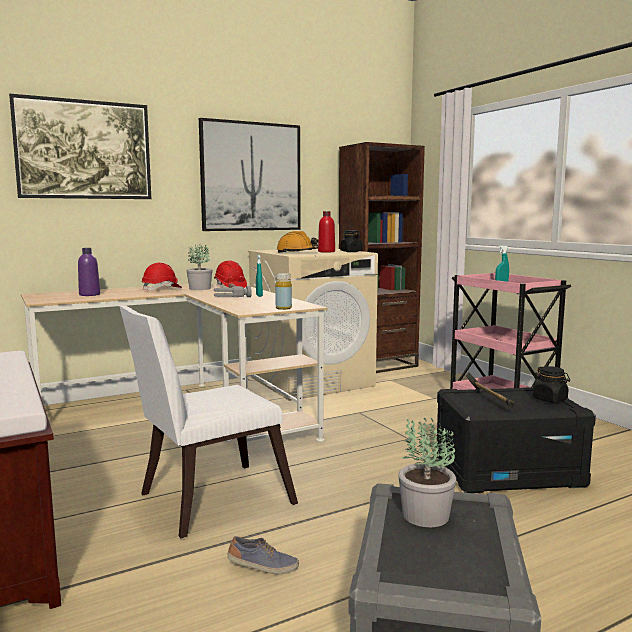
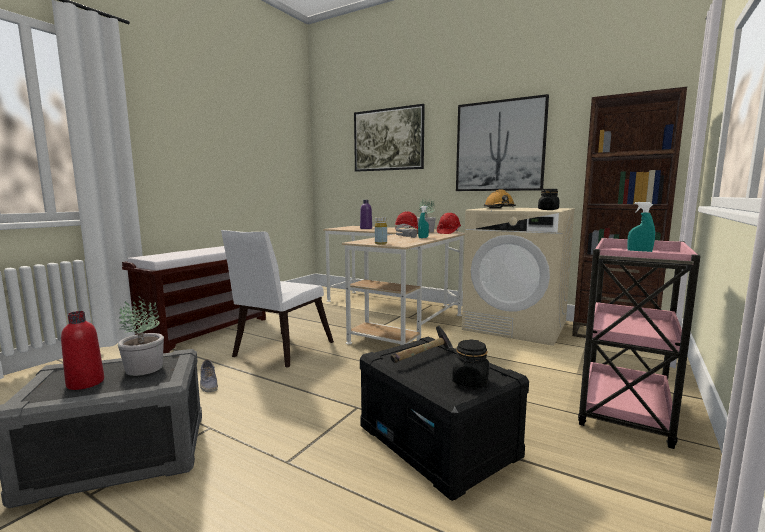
camera: 60 degrees right, 0 degrees up
(207, 500) = (279, 351): white chair -> white chair turned 90 degrees counterclockwise
(326, 252) = (528, 209): red bottle -> red bottle (85, 383)

